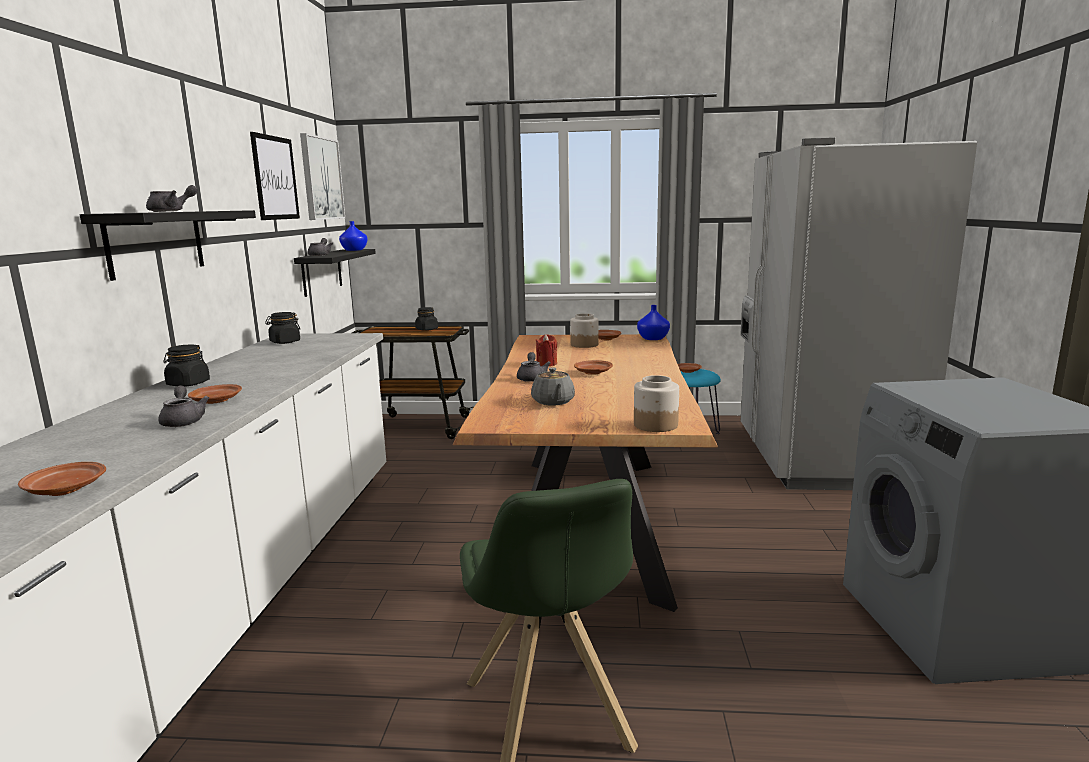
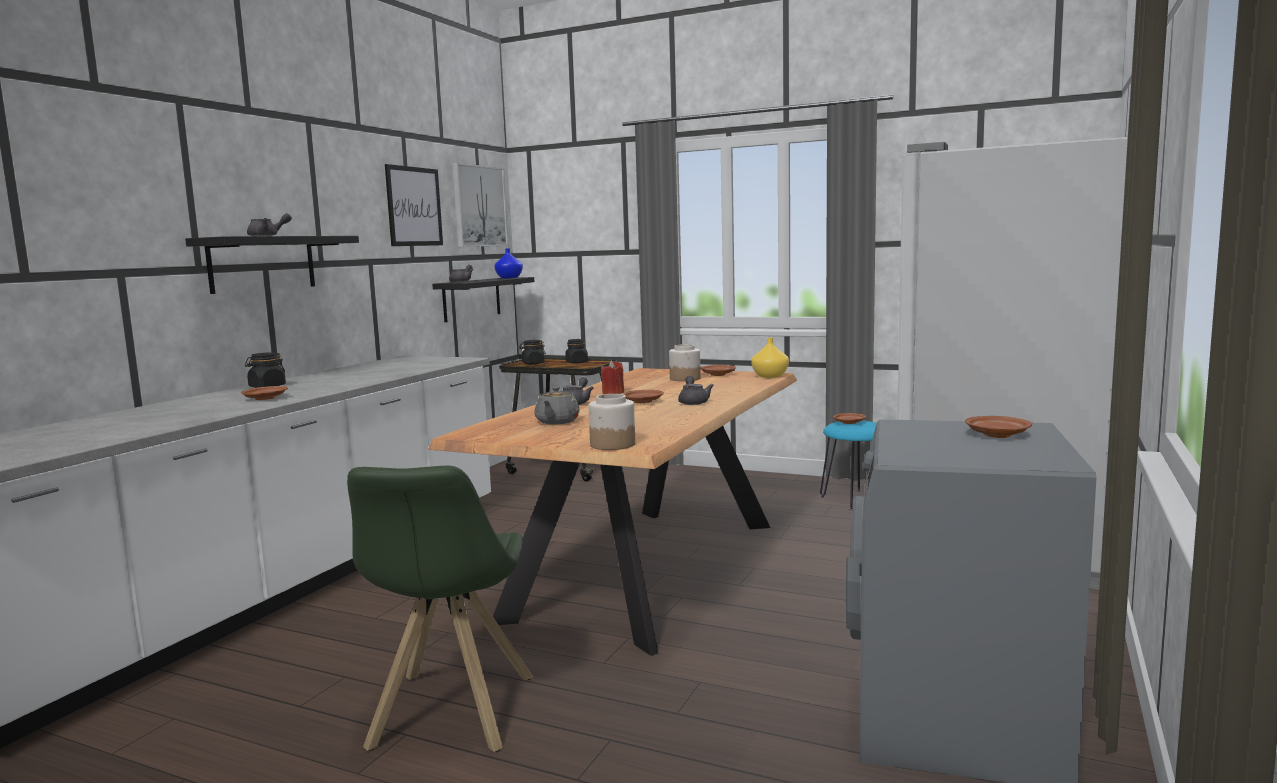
camera: 20 degrees right, 5 degrees down
(64, 489) = (84, 441): brown plate -> brown plate (996, 435)
(183, 421) = (221, 409): grey teapot -> grey teapot (693, 402)
(285, 342) = (393, 361): black jar -> black jar (533, 363)
(653, 338) = (770, 376): blue vase -> yellow vase

